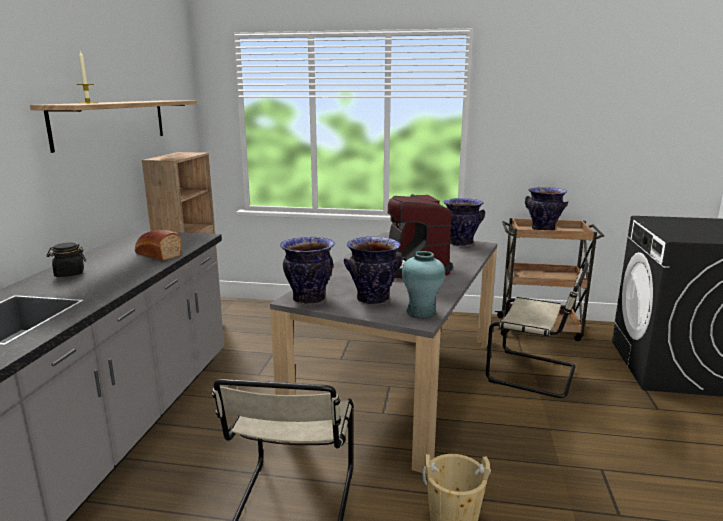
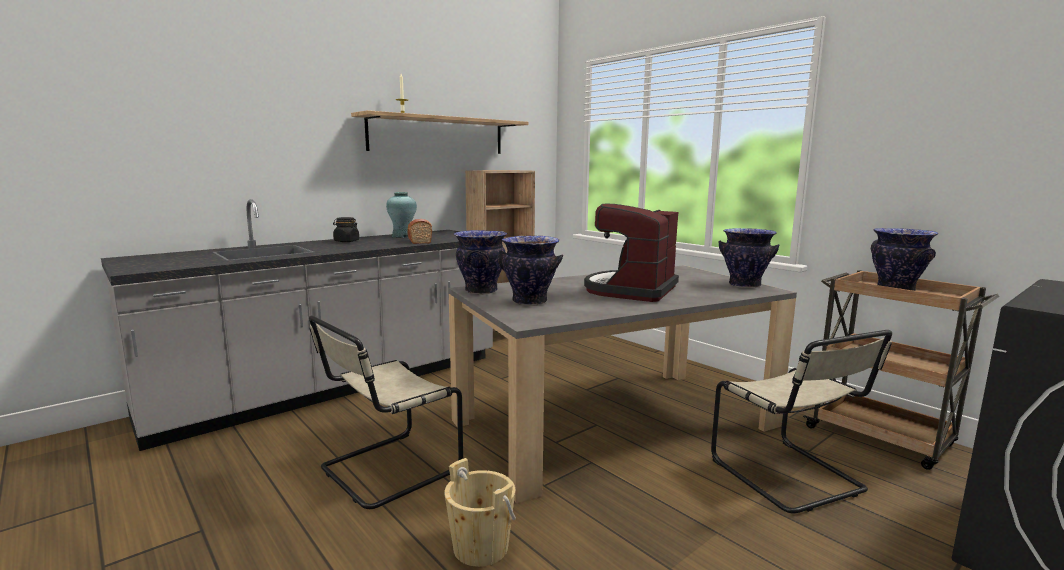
camera: 40 degrees right, 5 degrees down
(421, 312) = (545, 318): turquoise vase -> turquoise vase (402, 236)

